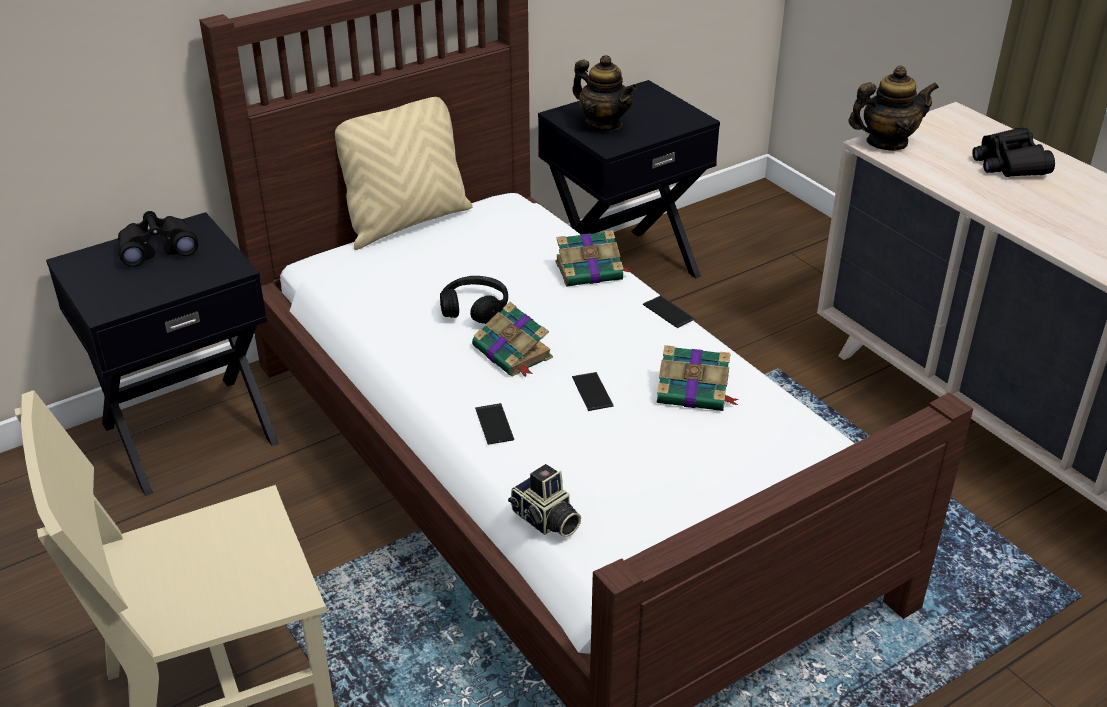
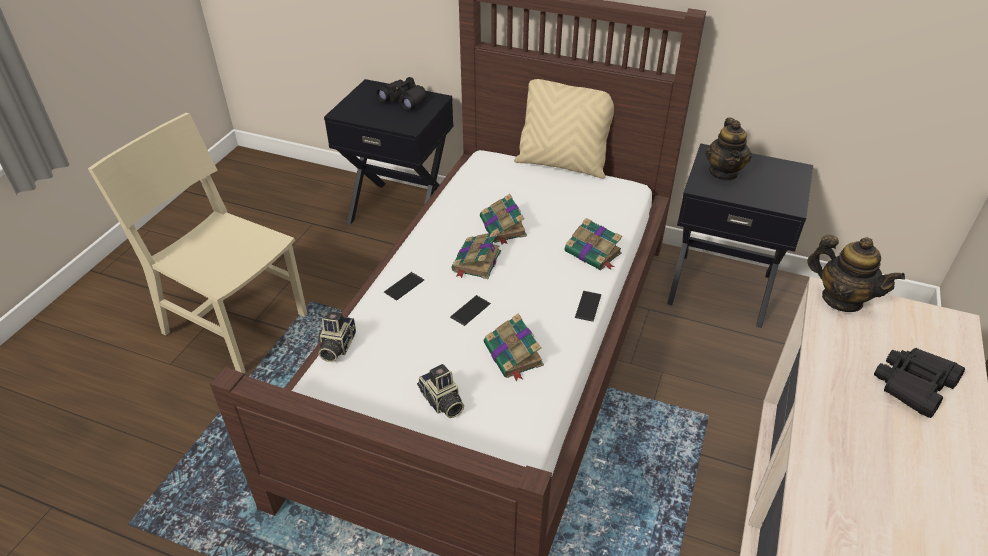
camera: 55 degrees right, 5 degrees up
(475, 309) = (503, 228): black headphones -> book
(718, 471) = (441, 402): none -> camera

